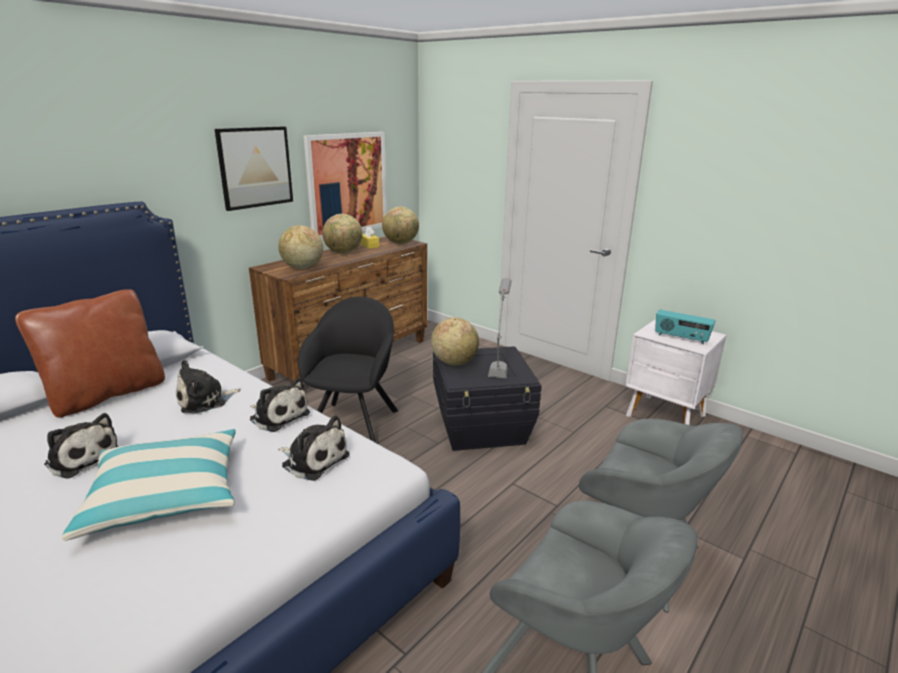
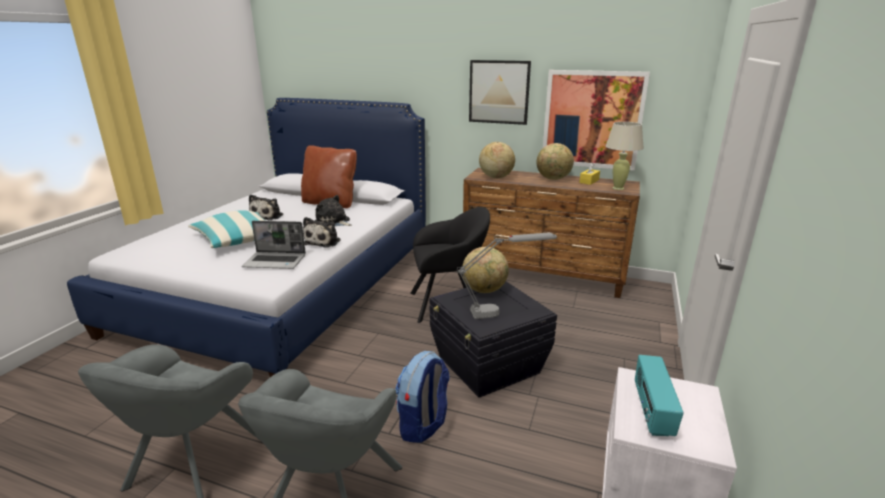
camera: 70 degrees right, 0 degrees up
(313, 460) = (276, 261): plush toy -> laptop
(401, 243) = (618, 188): globe -> beige table lamp
(552, 482) = (423, 425): none -> backpack

